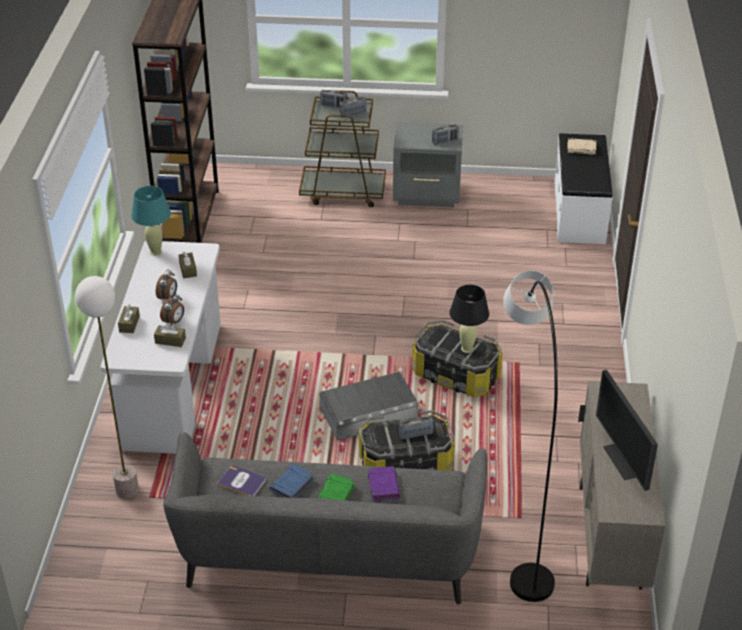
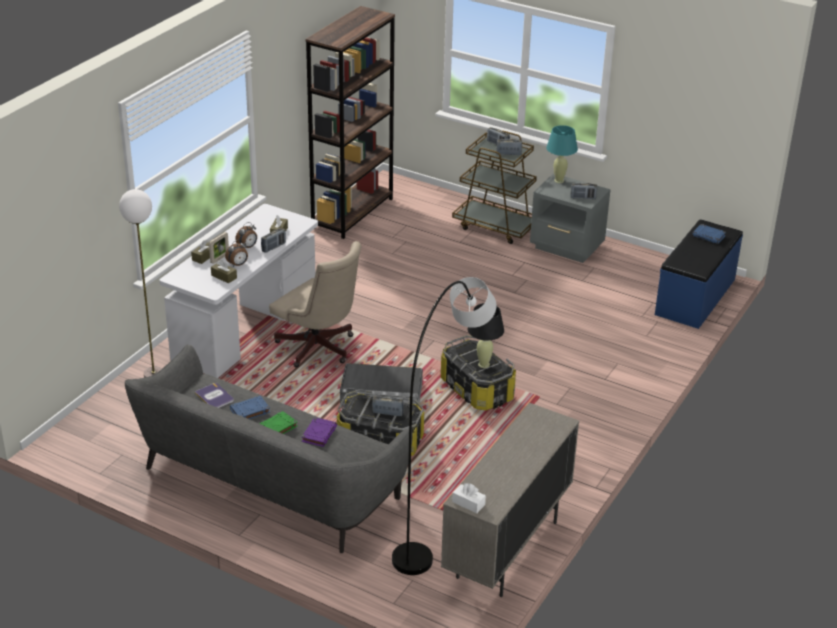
camera: 25 degrees right, 5 degrees down
(148, 320) = (219, 258): none -> picture frame
(155, 251) = (265, 213): turquoise table lamp -> turquoise table lamp (559, 180)
(196, 289) = (273, 247): none -> radio
(268, 384) = (319, 349): none -> beige office chair
(580, 212) = (696, 297): white bench -> blue bench
(581, 149) = (709, 236): beige book -> blue book
(621, 512) = (468, 503): none -> white tissue box
(627, 460) = (508, 469): monitor -> none

